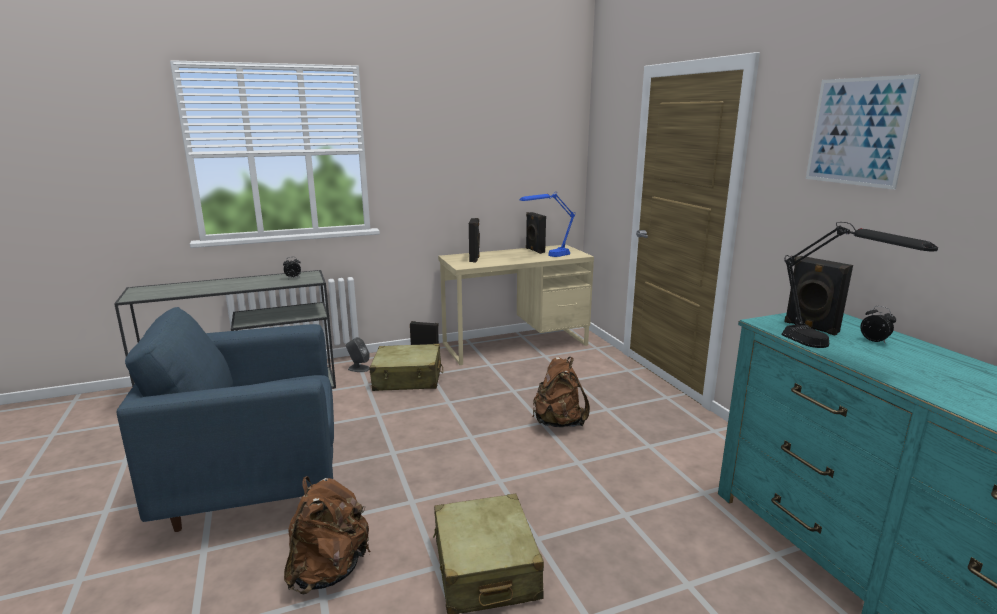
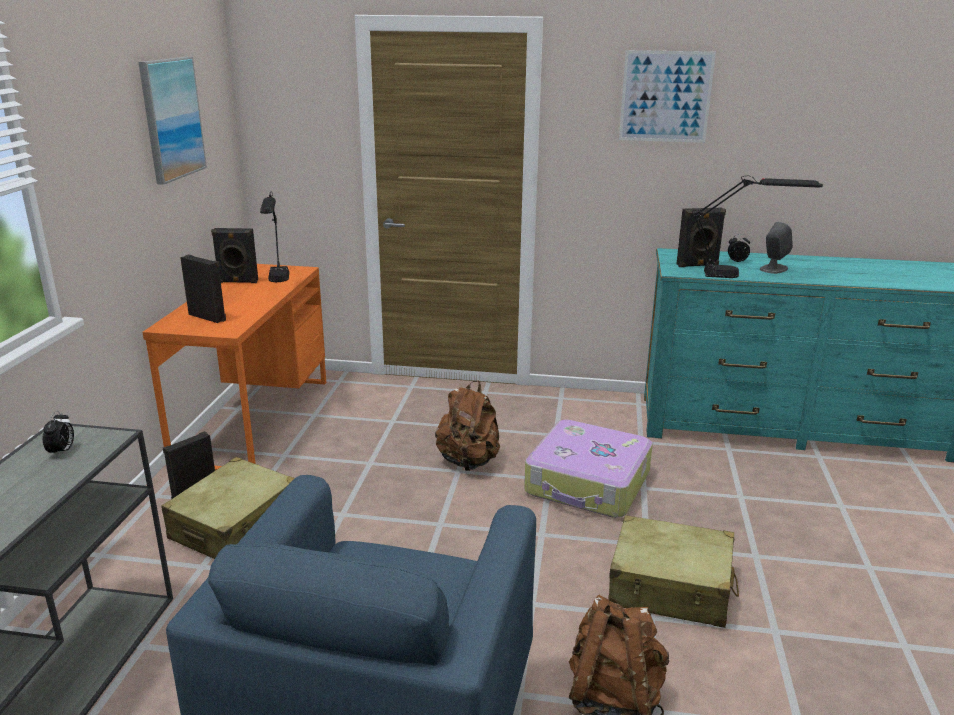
camera: 60 degrees left, 5 degrees up
(358, 368) = (136, 561): grey speaker -> grey speaker (773, 269)
(504, 135) = (171, 118): none -> picture
(515, 344) = (255, 420): beige desk -> orange desk
(547, 256) = (277, 283): blue table lamp -> black table lamp
(594, 483) = (588, 484): none -> suitcase

